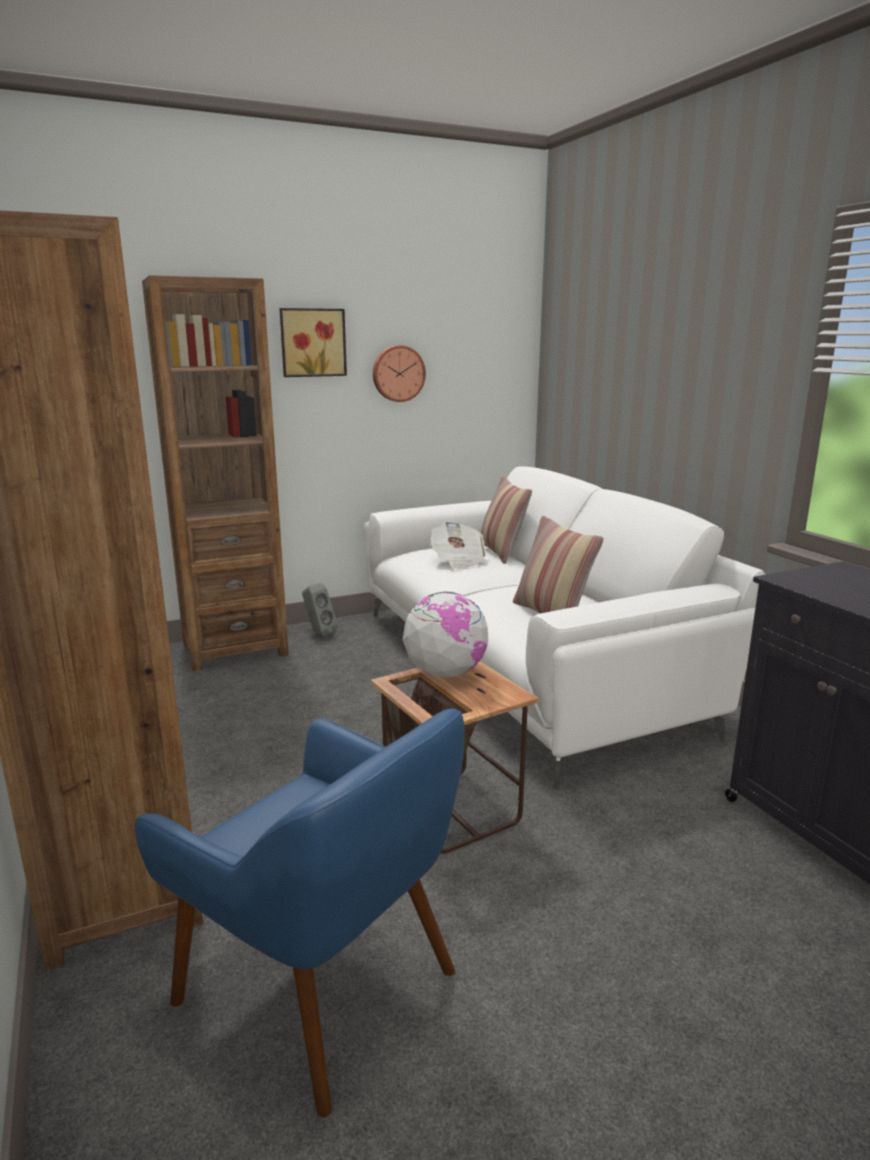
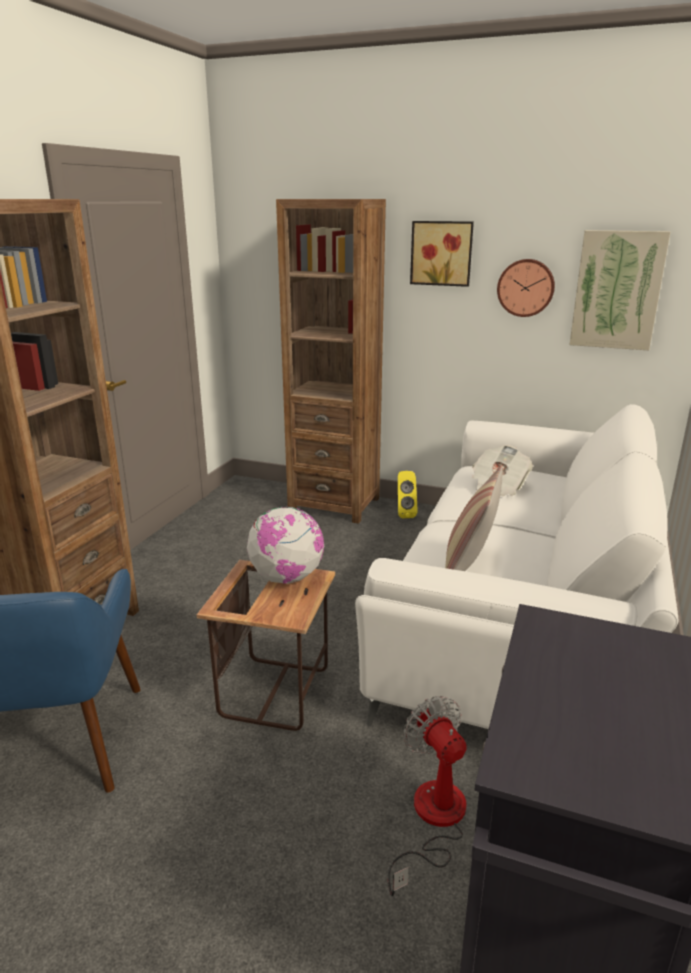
camera: 45 degrees right, 5 degrees up
(318, 633) = (404, 514): grey speaker -> yellow speaker
(473, 370) = (617, 290): none -> picture
(501, 552) = (561, 491): pillow -> none
(687, 815) = (432, 820): none -> fan

